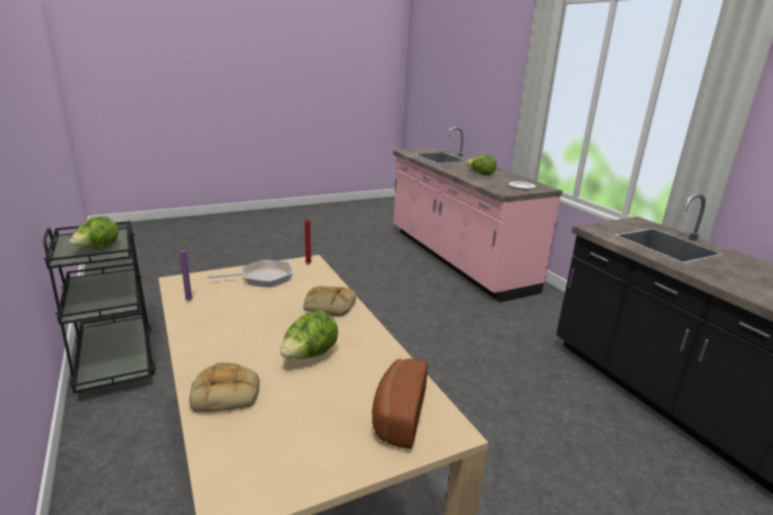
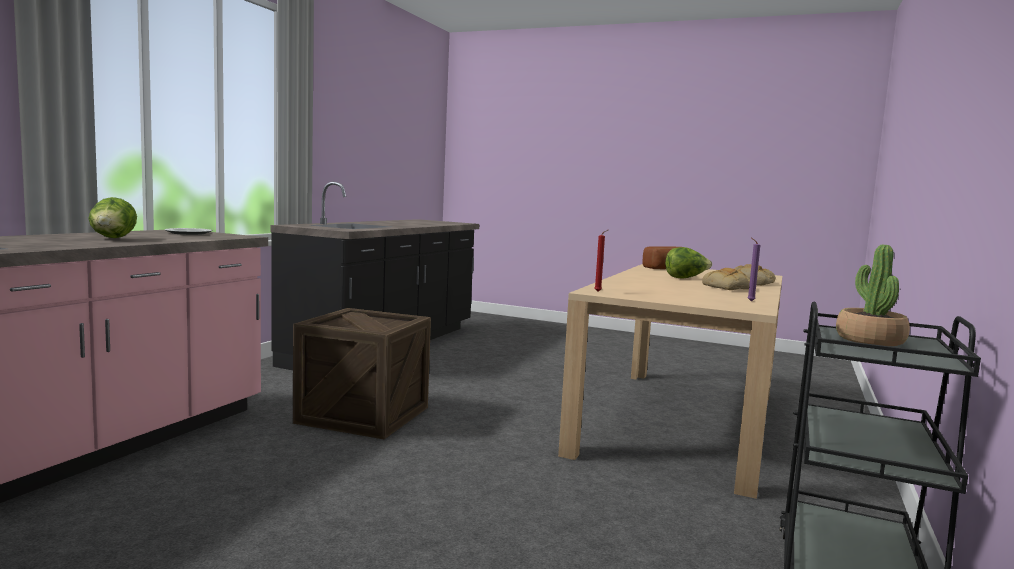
camera: 130 degrees left, 15 degrees down
(97, 248) = (869, 340): lettuce -> potted plant
(262, 278) = (661, 296): frying pan -> none
(328, 306) = (634, 281): bread -> bread (729, 288)
(459, 330) = (363, 415): none -> crate

